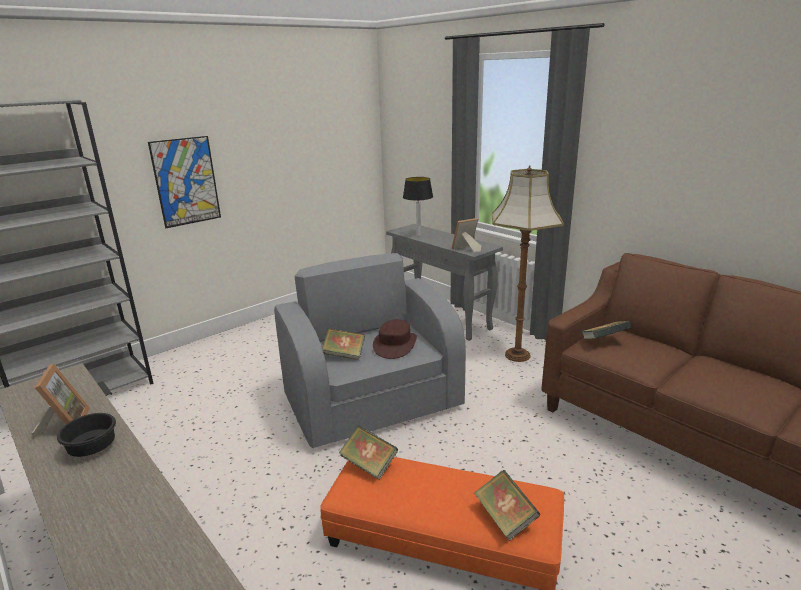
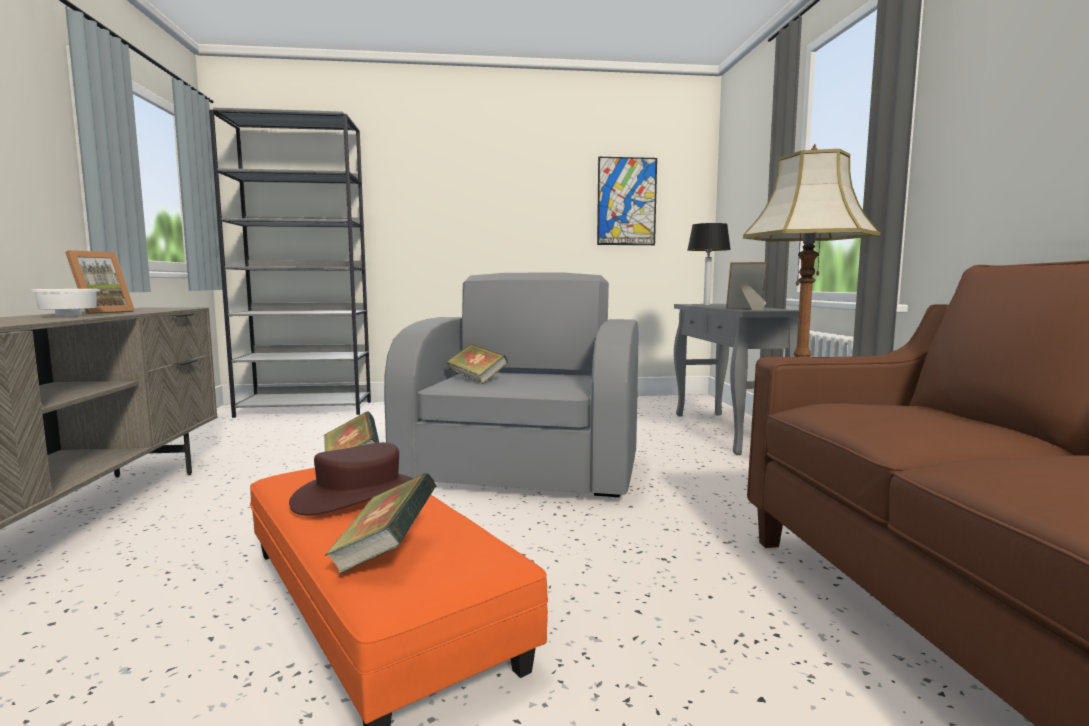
camera: 35 degrees right, 15 degrees down
(93, 449) = (67, 316): black bowl -> white bowl
(186, 181) = (457, 223): picture -> picture (626, 201)
(395, 345) = (547, 383): brown hat -> brown hat (359, 495)
(604, 341) = (858, 405): book -> none

